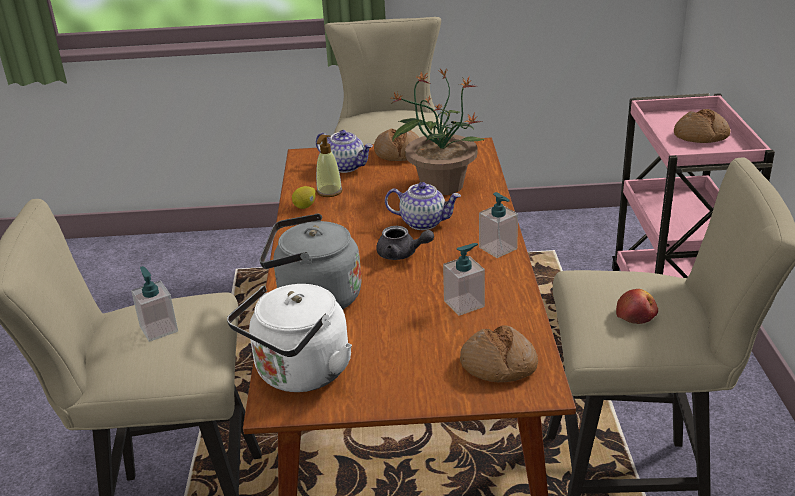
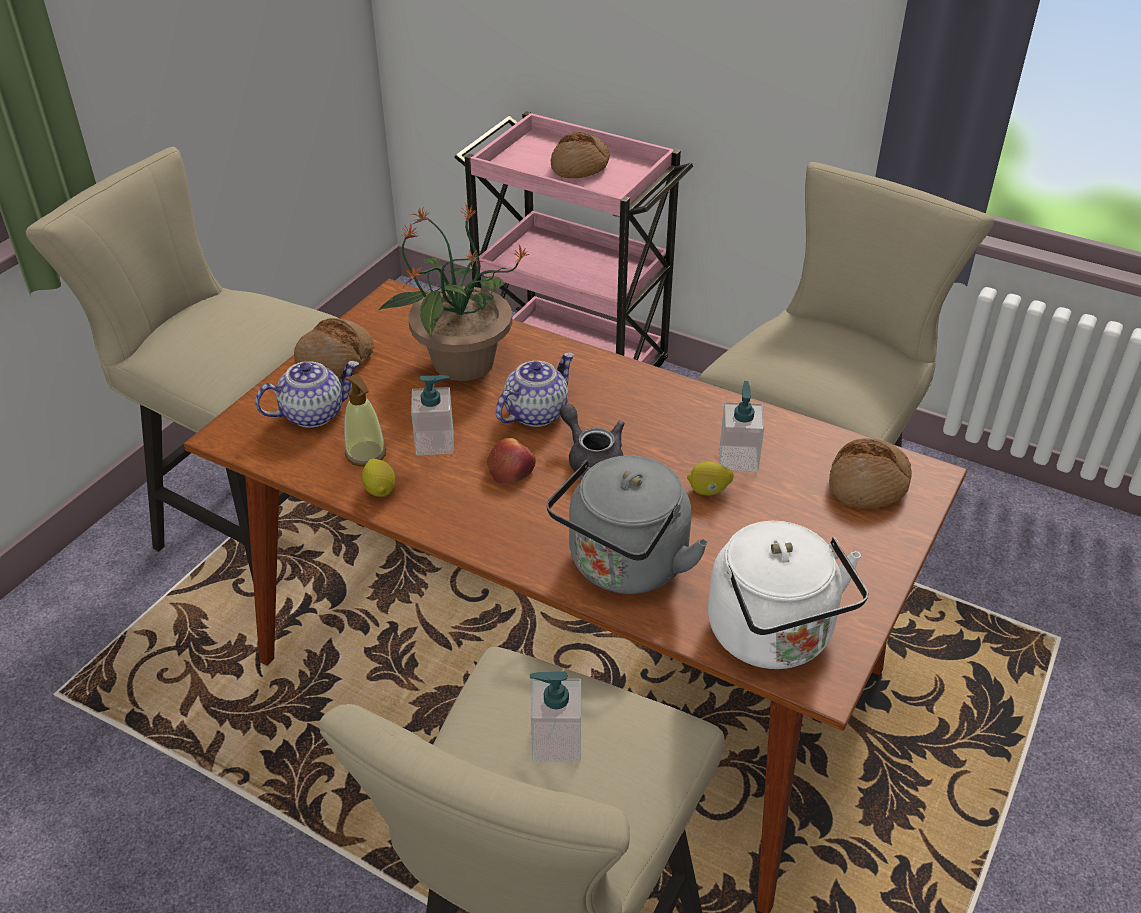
camera: 60 degrees left, 10 degrees up
(402, 254) = (591, 458): grey teapot -> grey teapot turned 90 degrees counterclockwise
(417, 304) = (708, 491): none -> lemon
(498, 248) = (650, 387): soap dispenser -> soap dispenser (435, 442)
(636, 314) = (845, 364): apple -> apple (511, 468)

